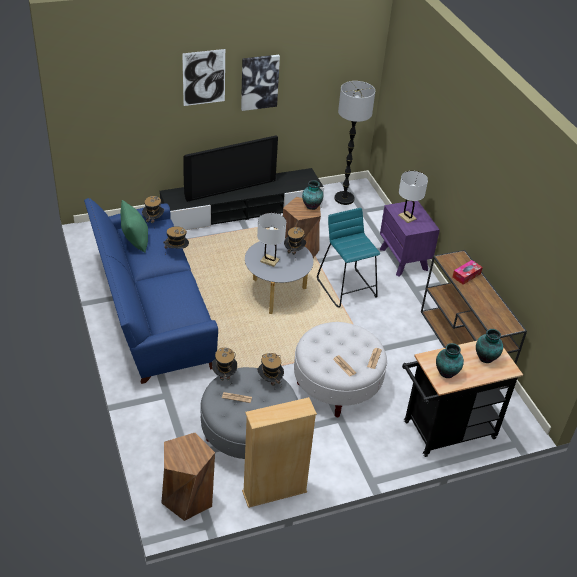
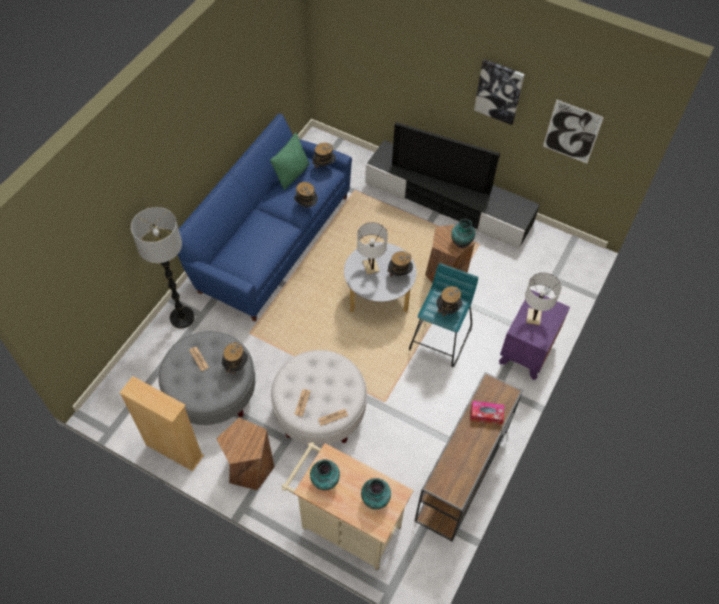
camera: 50 degrees right, 15 degrees up
(187, 498) = (121, 401): brown stool -> brown stool (249, 468)
(204, 77) = (441, 58): picture -> picture (572, 132)
(224, 376) = (213, 335): hat -> hat (447, 310)
(344, 198) = (552, 254): floor lamp -> floor lamp (182, 317)
(444, 432) = (346, 525): black cart -> beige cart

